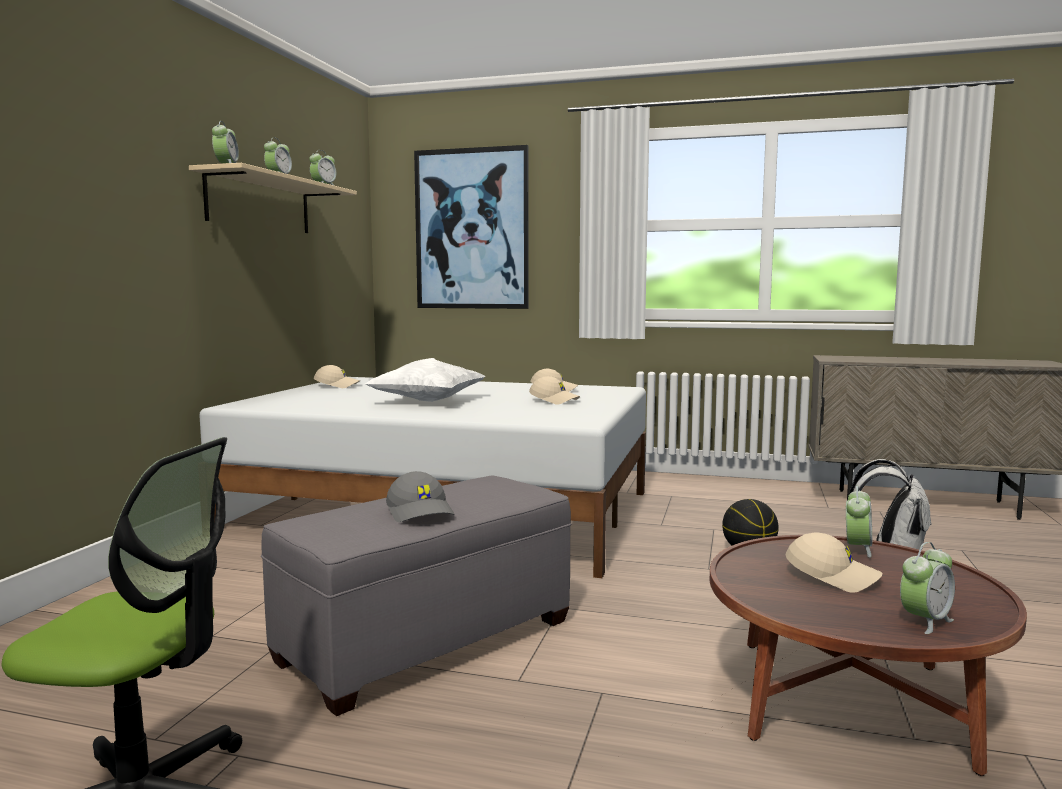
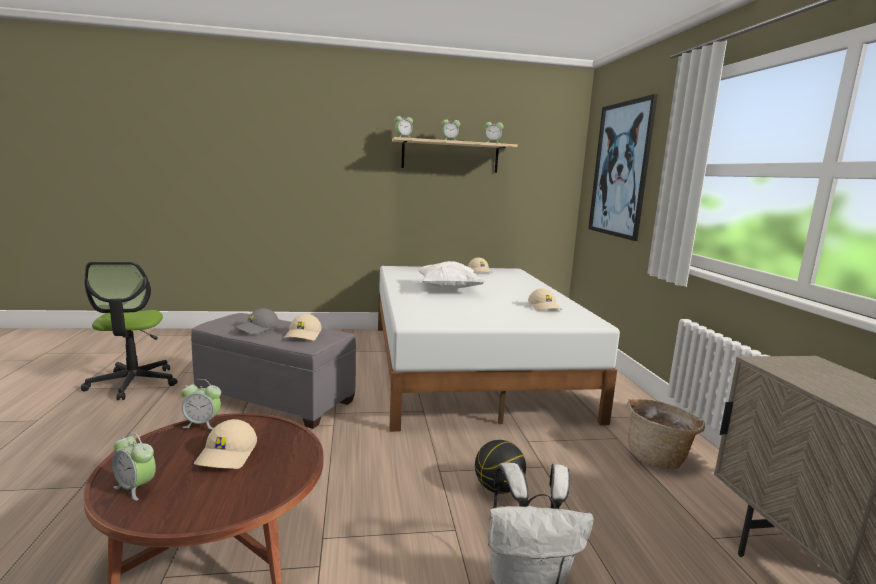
camera: 65 degrees right, 5 degrees up
(555, 400) = (495, 311): beige cap -> beige cap (303, 335)
(711, 493) = (658, 457): none -> basket
(857, 548) = (289, 465): alarm clock -> alarm clock (202, 424)

